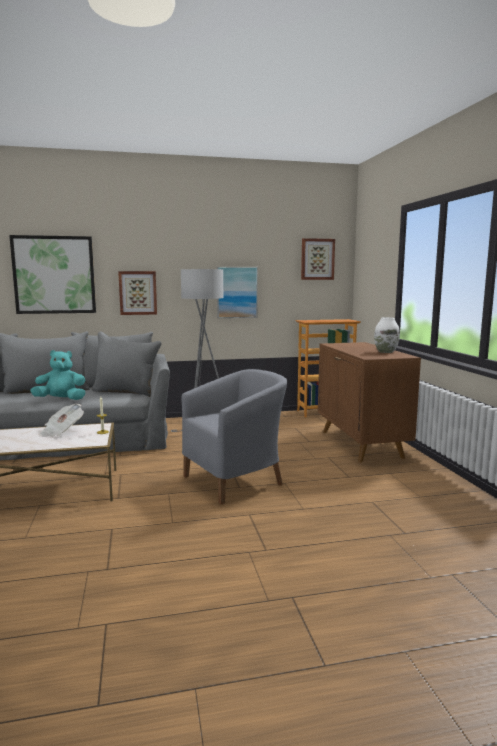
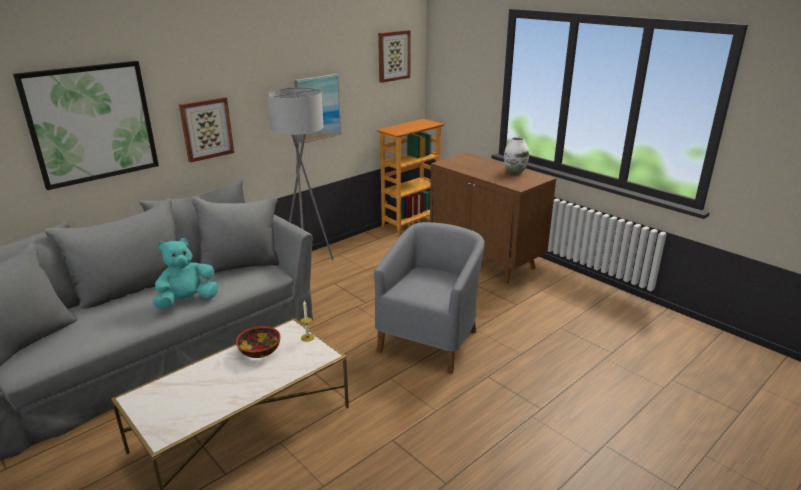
camera: 30 degrees left, 15 degrees up
(61, 432) = (260, 351): newspaper -> bowl

